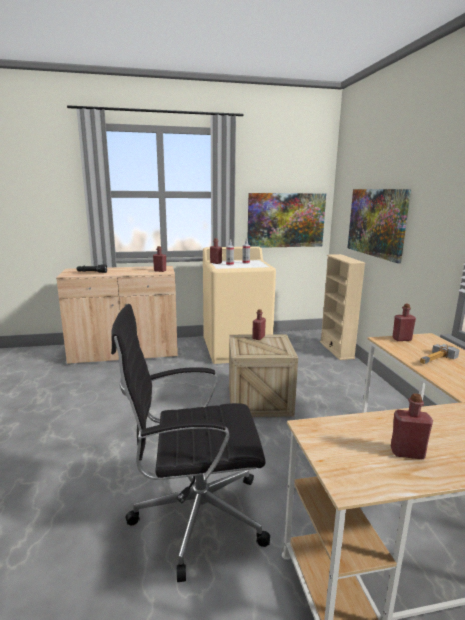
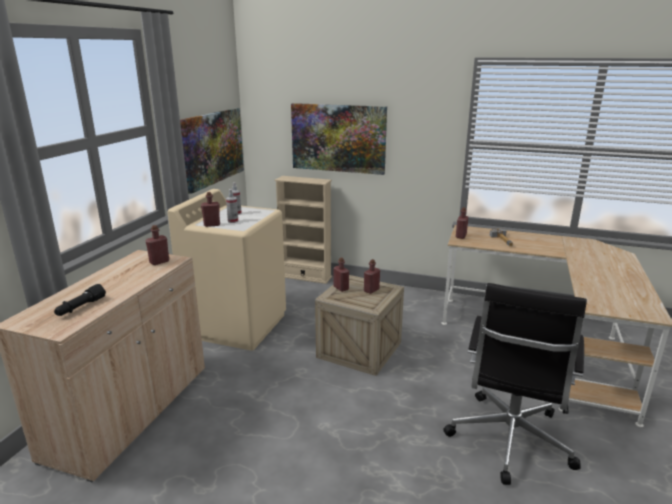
camera: 60 degrees left, 5 degrees up
(407, 453) = (623, 291): red bottle -> red bottle (371, 290)

